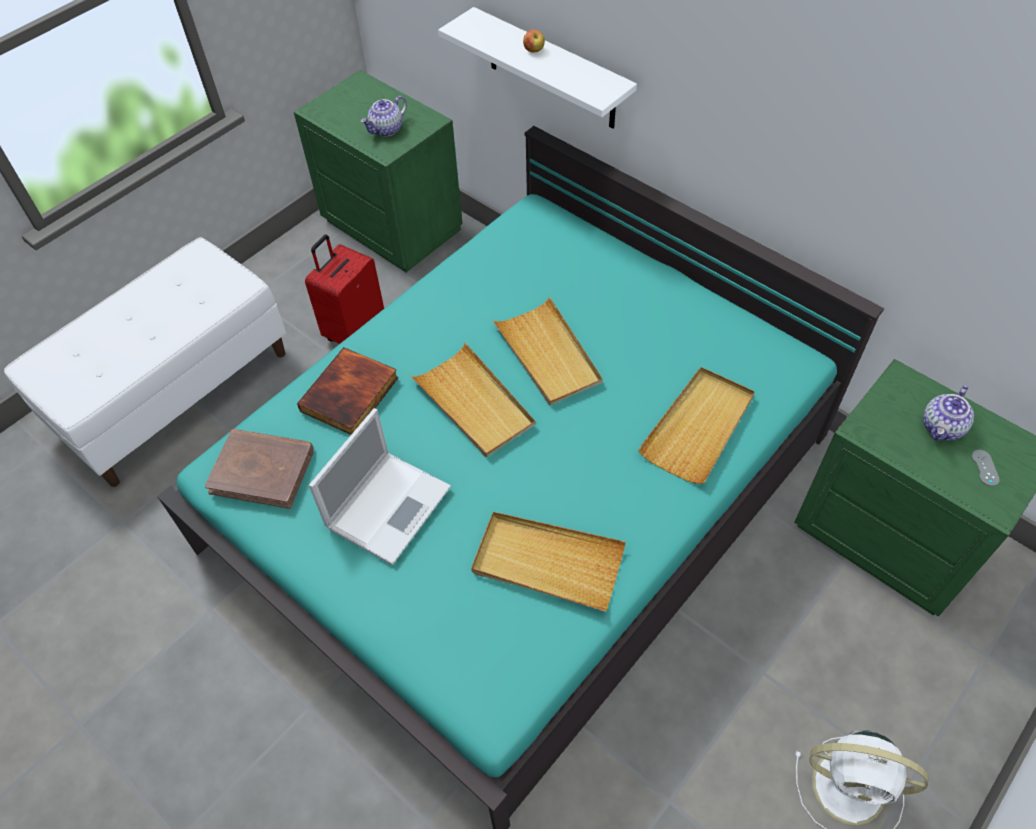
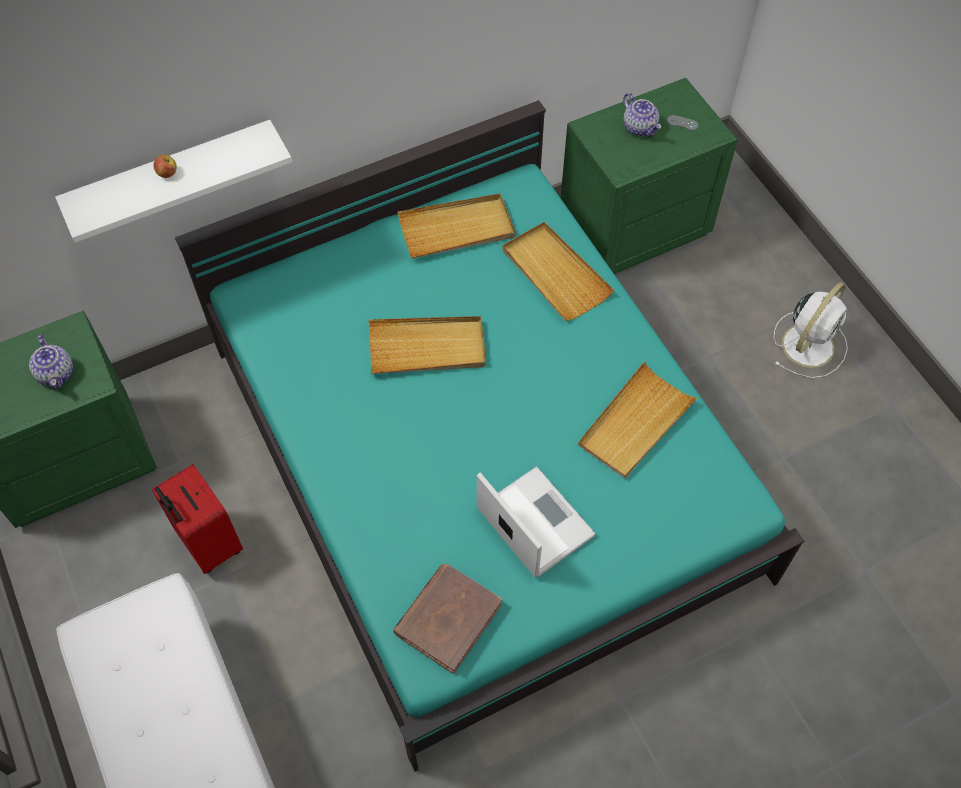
camera: 70 degrees left, 5 degrees up
(351, 395) = (395, 519): book -> none
(474, 403) = (453, 422): beige tray -> beige tray (457, 229)

